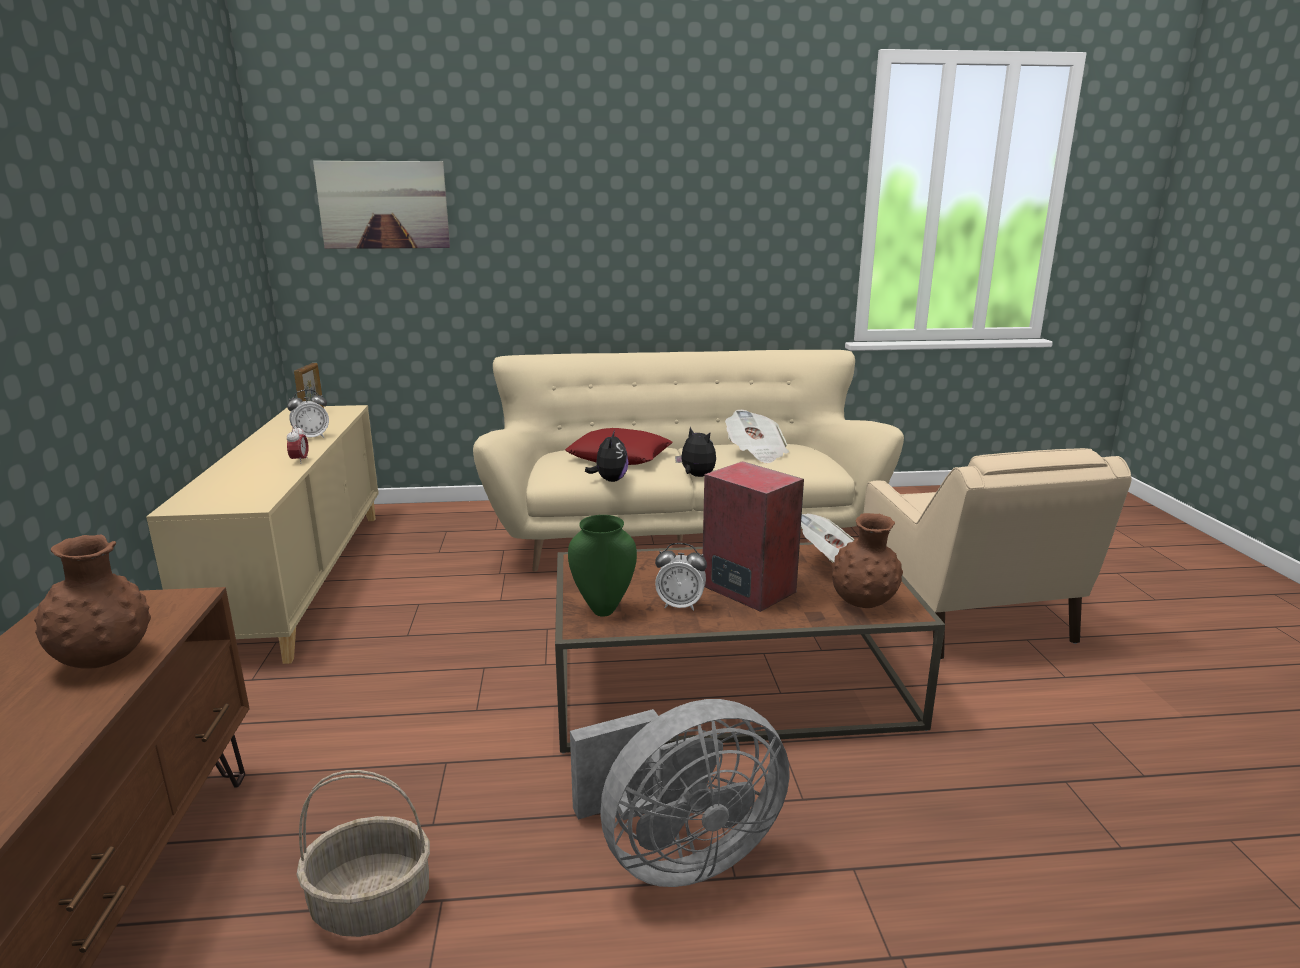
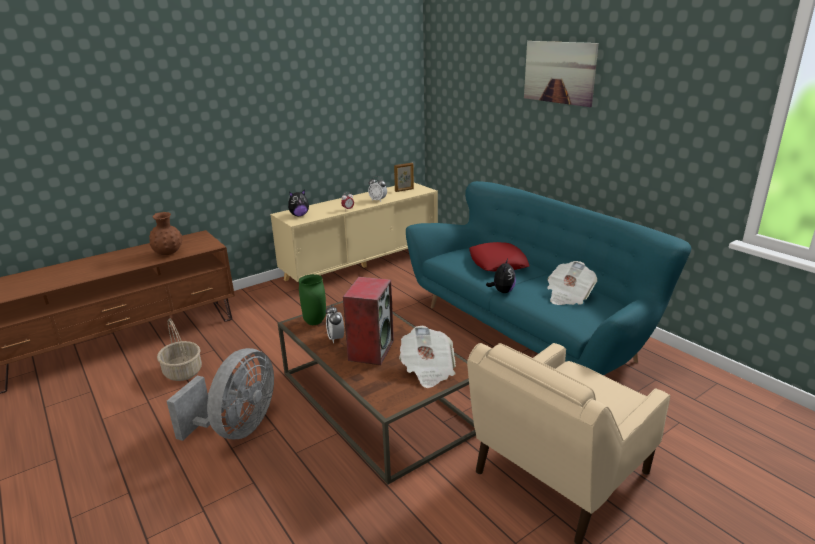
camera: 60 degrees right, 5 degrees up
(383, 205) = (465, 80): picture -> picture (559, 72)
(610, 480) = (459, 272): plush toy -> plush toy (299, 215)
(677, 855) = (237, 428): grey fan -> grey fan turned 105 degrees counterclockwise
(680, 535) = (529, 330): beige sofa -> turquoise sofa
(863, 604) = (385, 389): brown vase -> none

